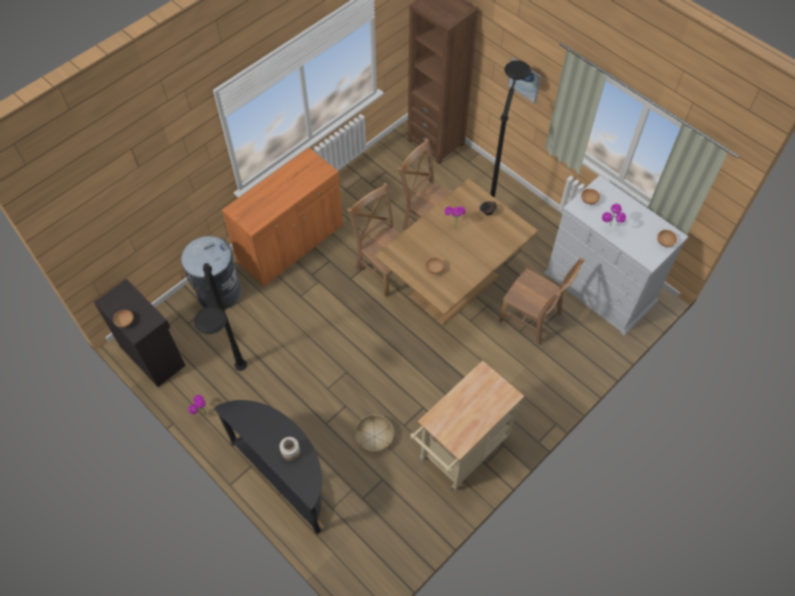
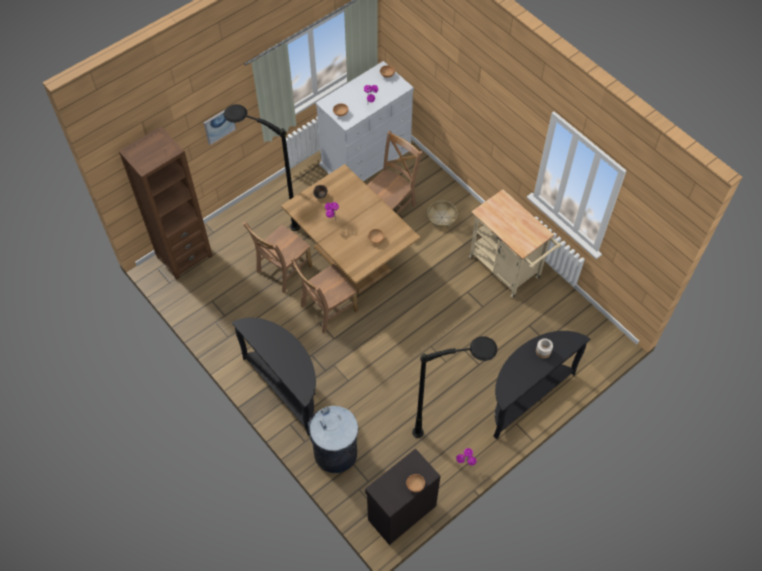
camera: 85 degrees left, 0 degrees up
(291, 244) = (287, 387): orange cabinet -> black console table
(374, 437) = (492, 328): basket -> basket (442, 217)

